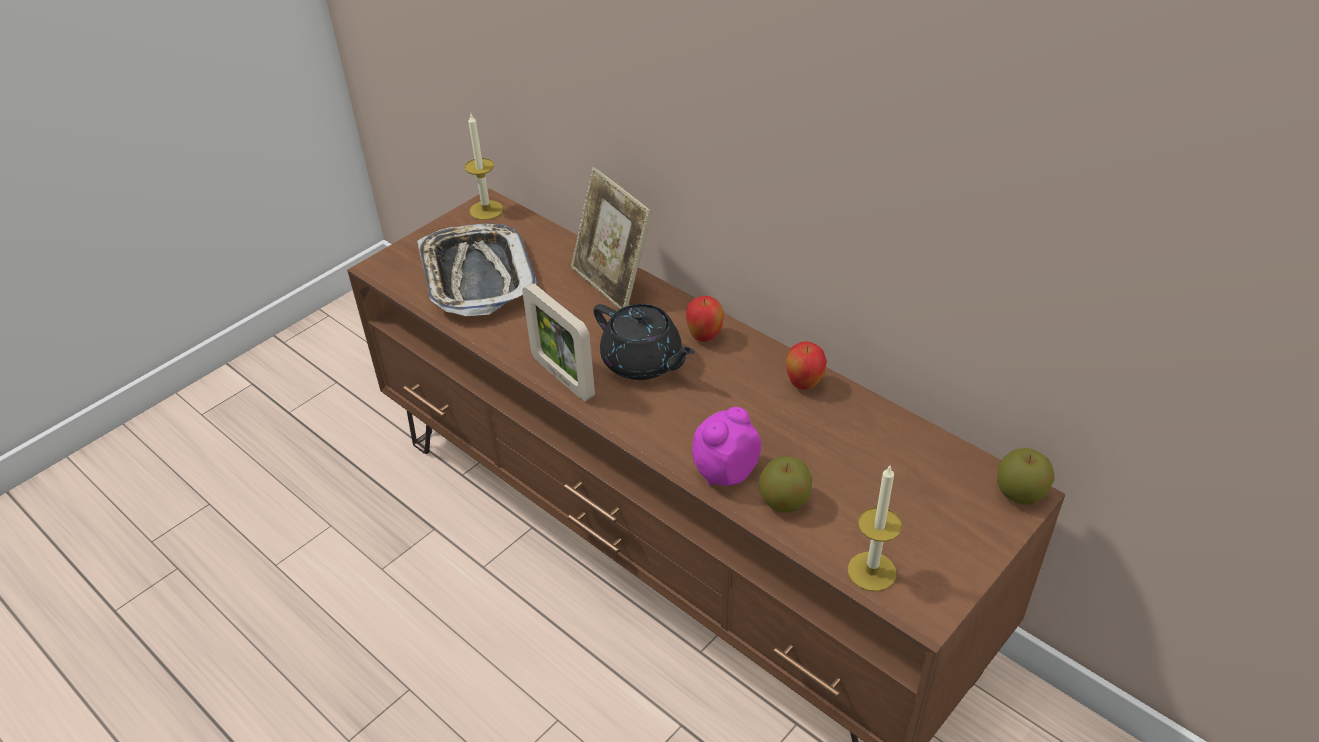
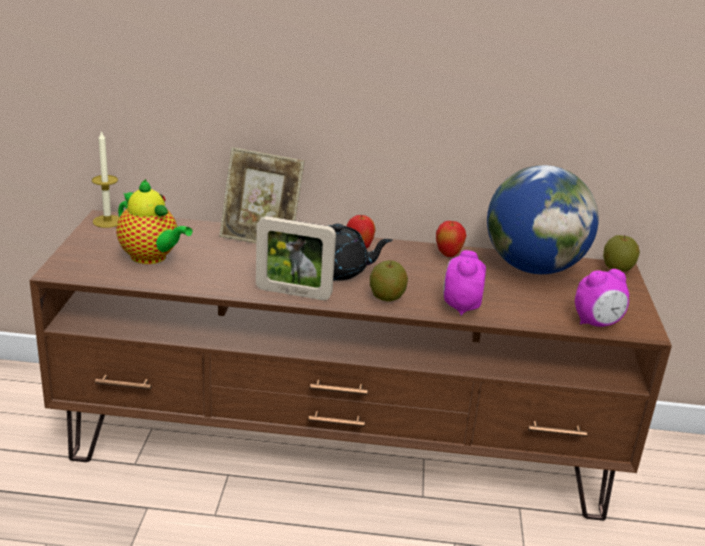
camera: 40 degrees left, 15 degrees down
(476, 276) = (151, 258): tray -> teapot
(784, 501) = (511, 309): apple -> apple (386, 297)
(871, 571) = (597, 323): candle -> alarm clock
(894, 446) = (533, 268): none -> globe

